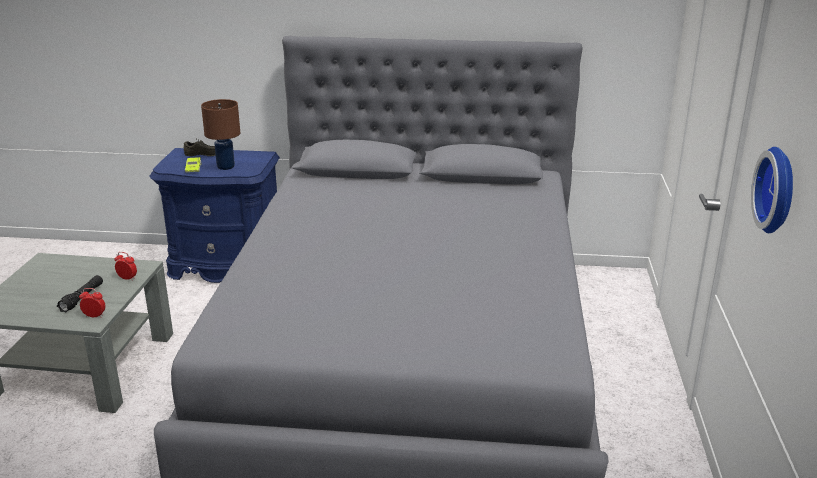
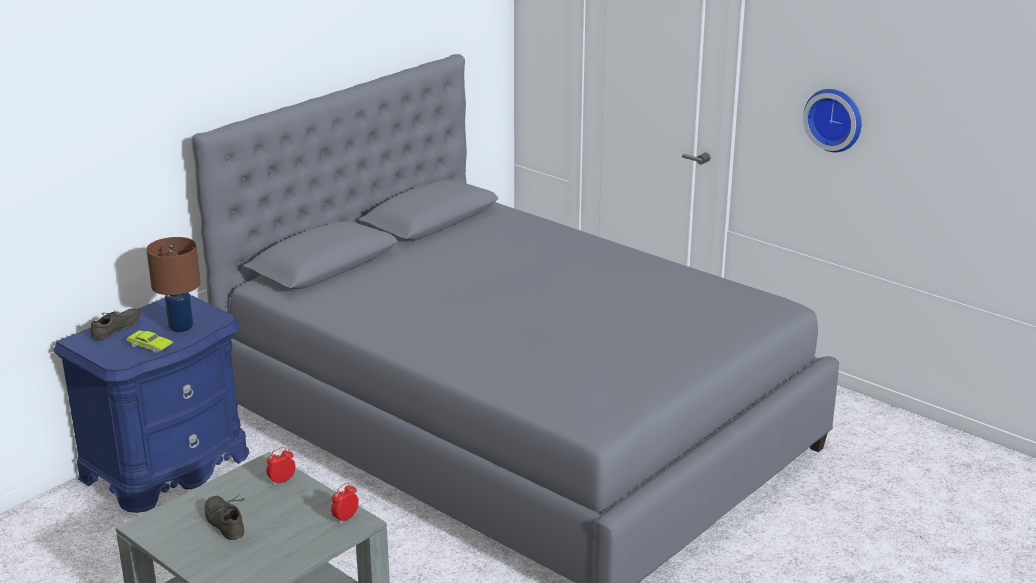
camera: 55 degrees left, 0 degrees up
(63, 280) = (226, 522): none -> grey shoe
(82, 298) = (292, 518): black flashlight -> none

